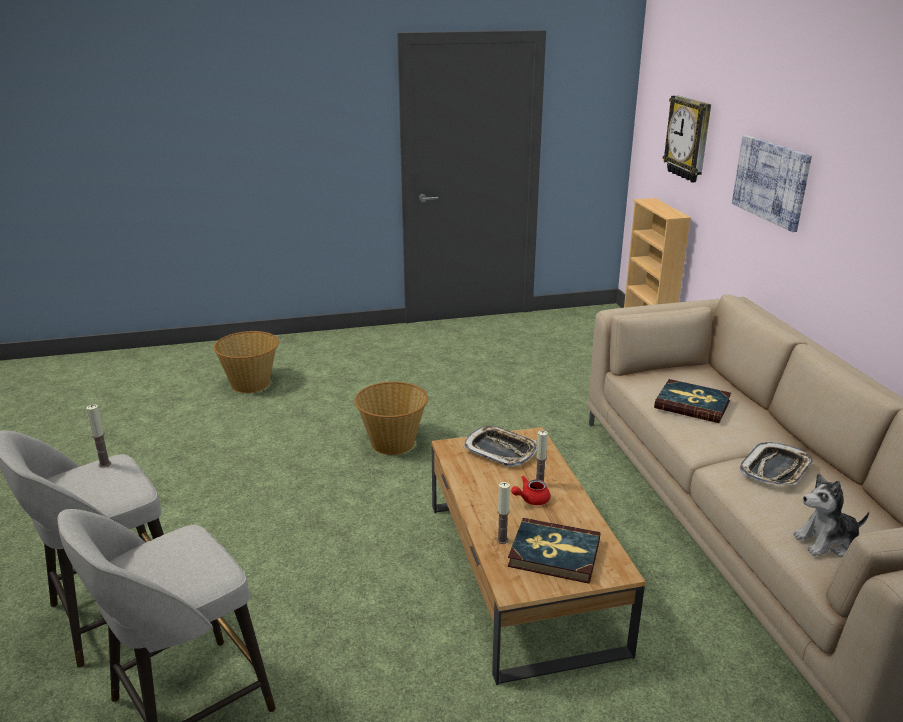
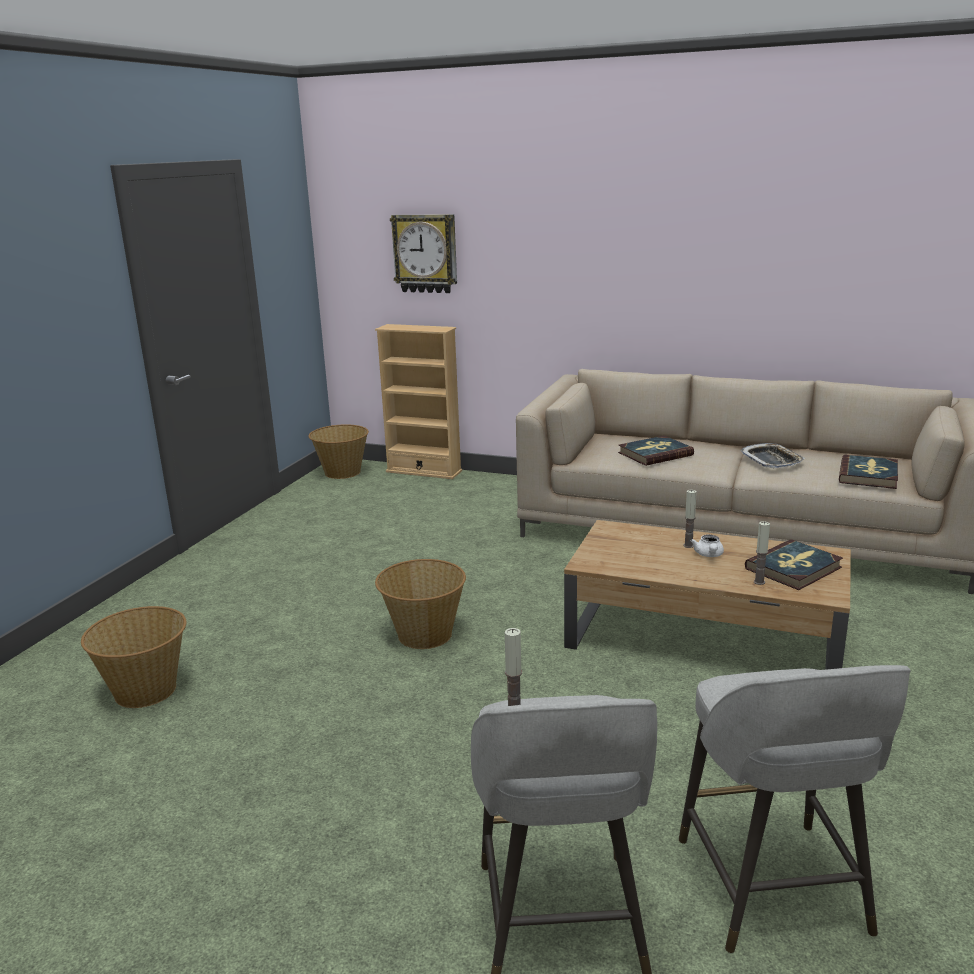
camera: 55 degrees left, 5 degrees down
(500, 450) = (617, 545): tray -> none
(531, 499) = (708, 555): red teapot -> white teapot
(593, 317) = (342, 473): none -> basket
(771, 181) = (564, 266): picture -> none
(826, 542) = (868, 475): plush toy -> book

